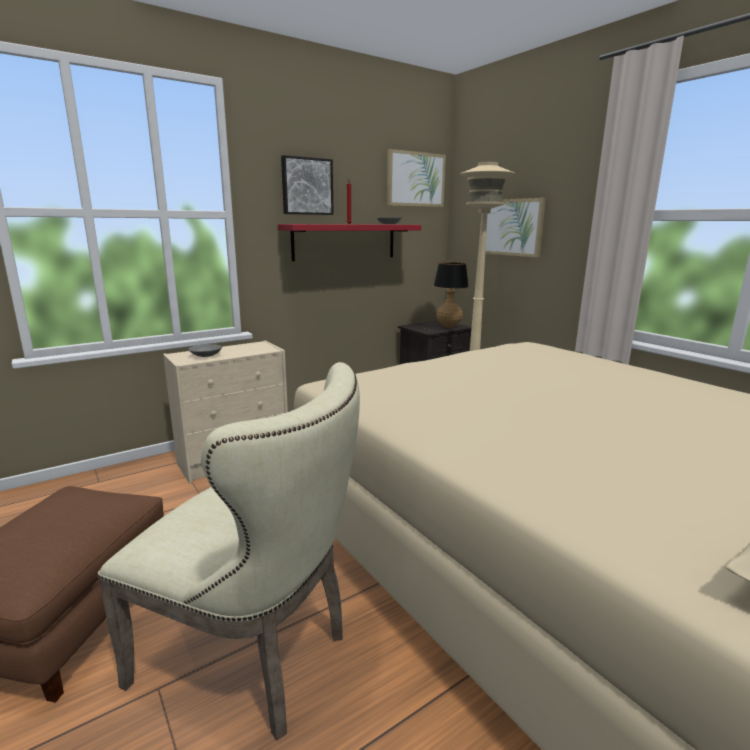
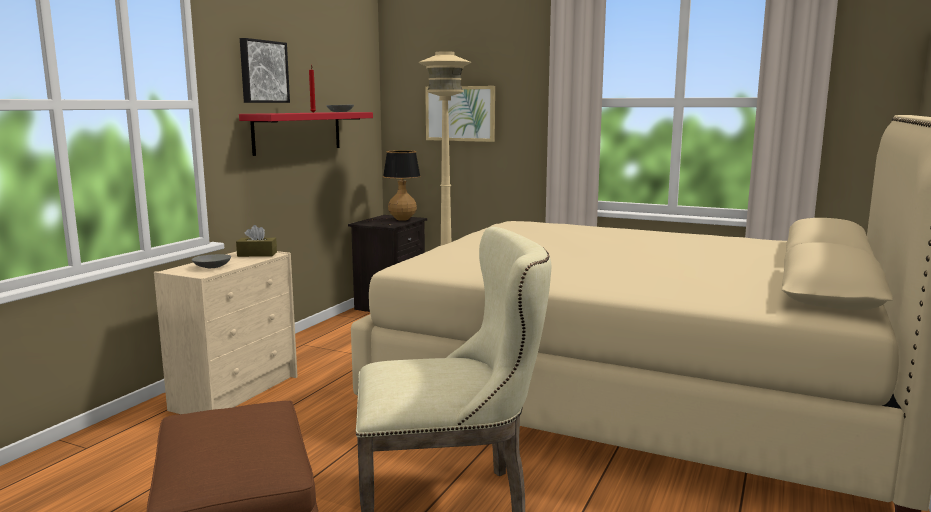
camera: 30 degrees left, 5 degrees down
(257, 348) = (257, 254): none -> brown tissue box
(415, 179) = (352, 64): picture -> none

